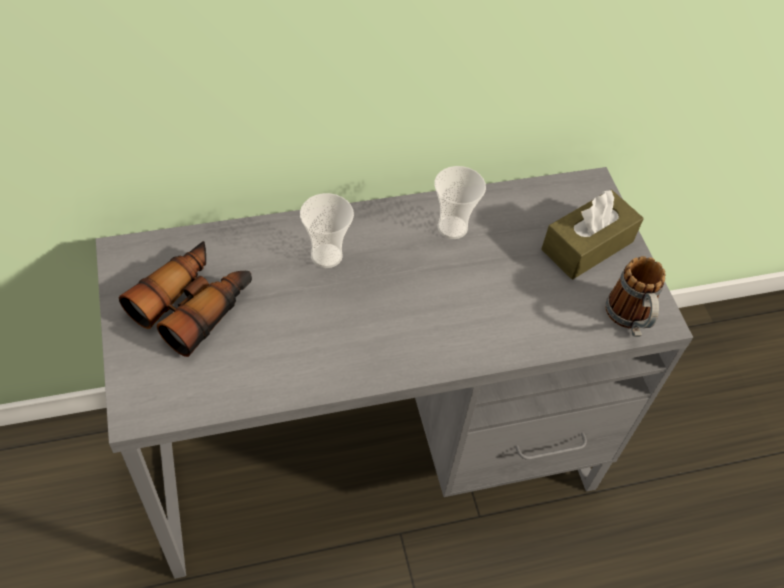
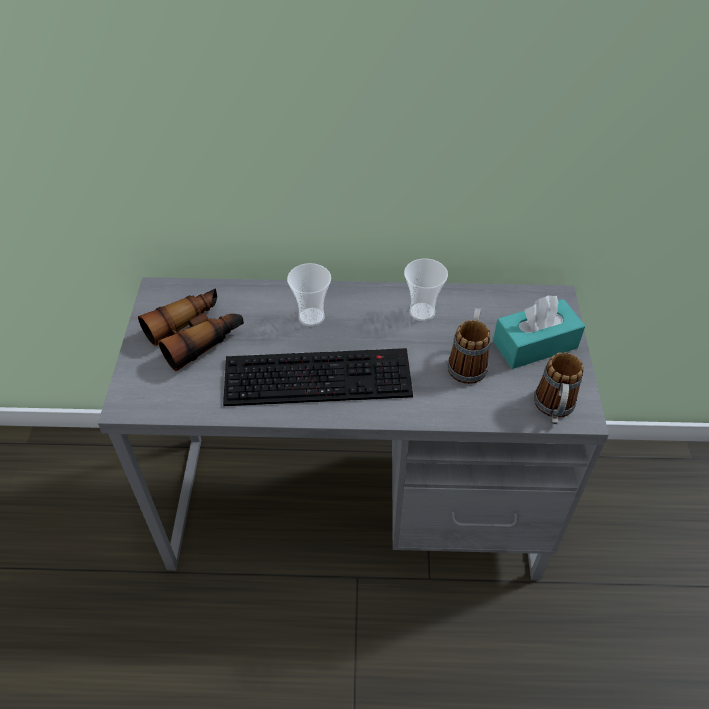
camera: 20 degrees right, 5 degrees down
(361, 328) = (320, 375): none -> keyboard
(522, 280) = (468, 362): none -> mug
(587, 245) = (535, 344): brown tissue box -> turquoise tissue box

